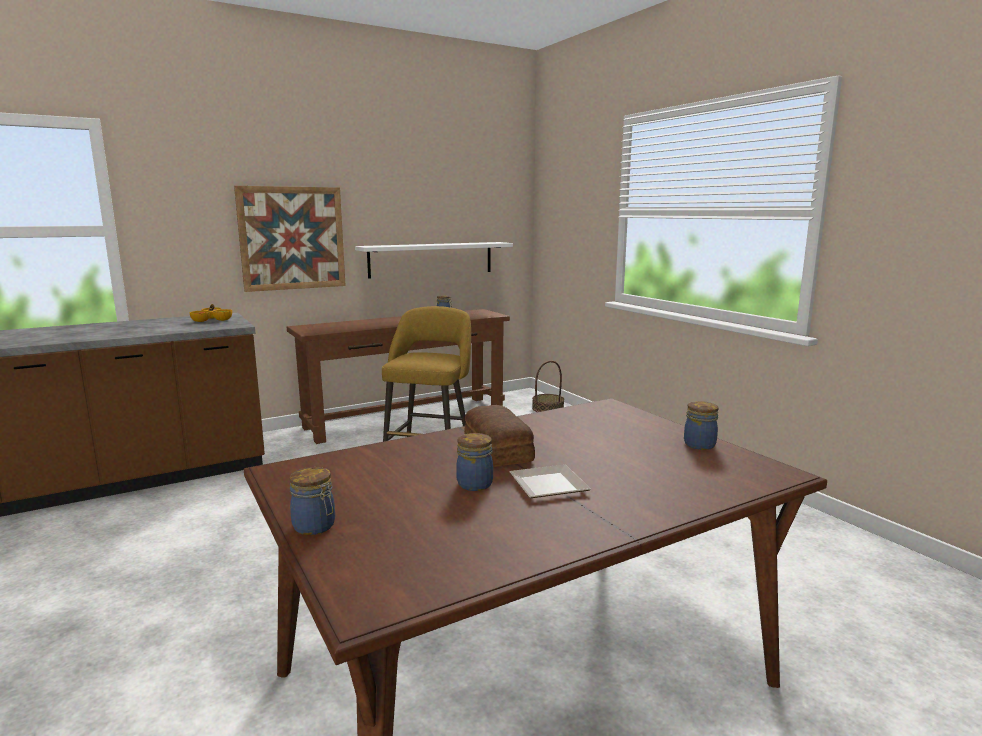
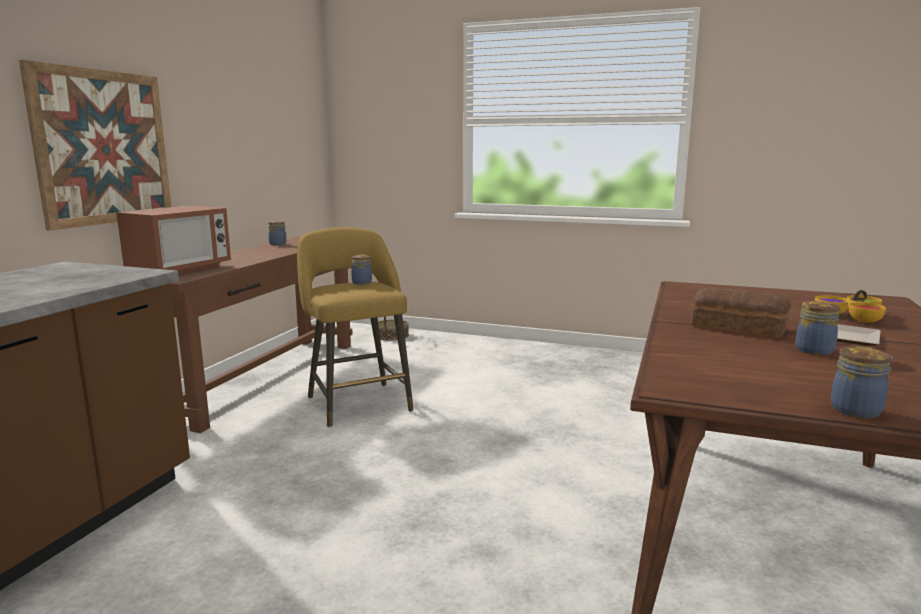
camera: 40 degrees left, 0 degrees up
(212, 320) = (68, 272): bowl -> bowl (852, 316)
(331, 326) = (180, 269): none -> microwave
(431, 259) = (251, 177): white shelf -> none
(700, 444) = (810, 295): jar -> jar (362, 282)

